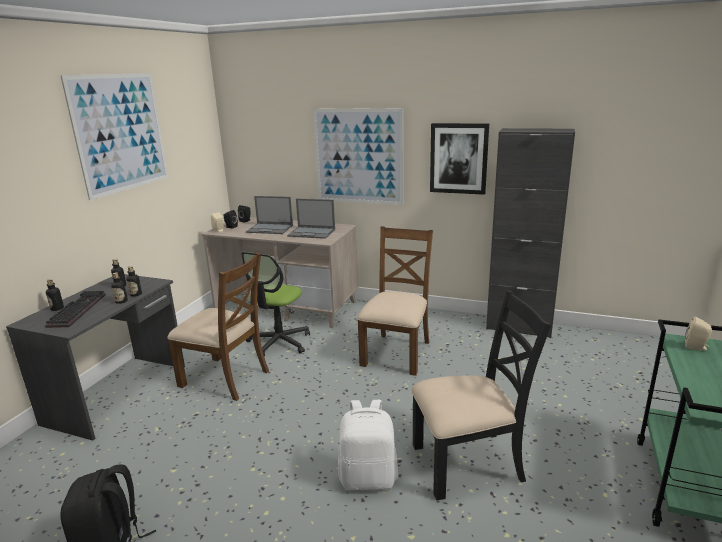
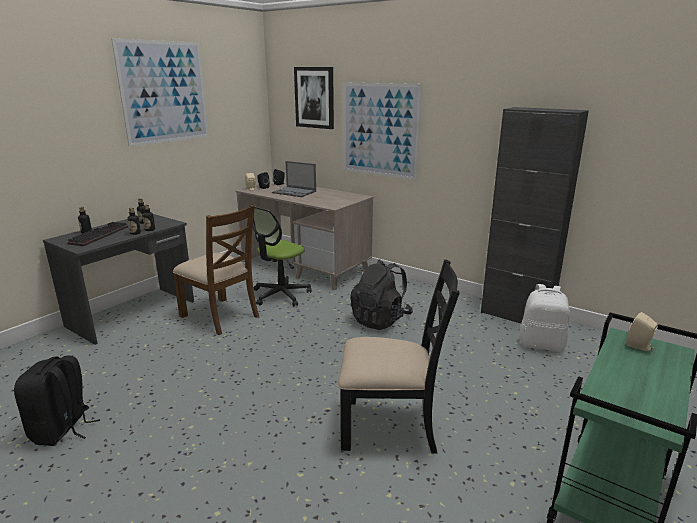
camera: 15 degrees right, 0 degrees up
(312, 233) = (328, 199): laptop -> none
(368, 477) = (292, 418): white backpack -> white backpack (541, 344)
(397, 353) = (380, 320): brown chair -> black backpack
(458, 158) = (471, 137): picture -> picture (314, 97)

